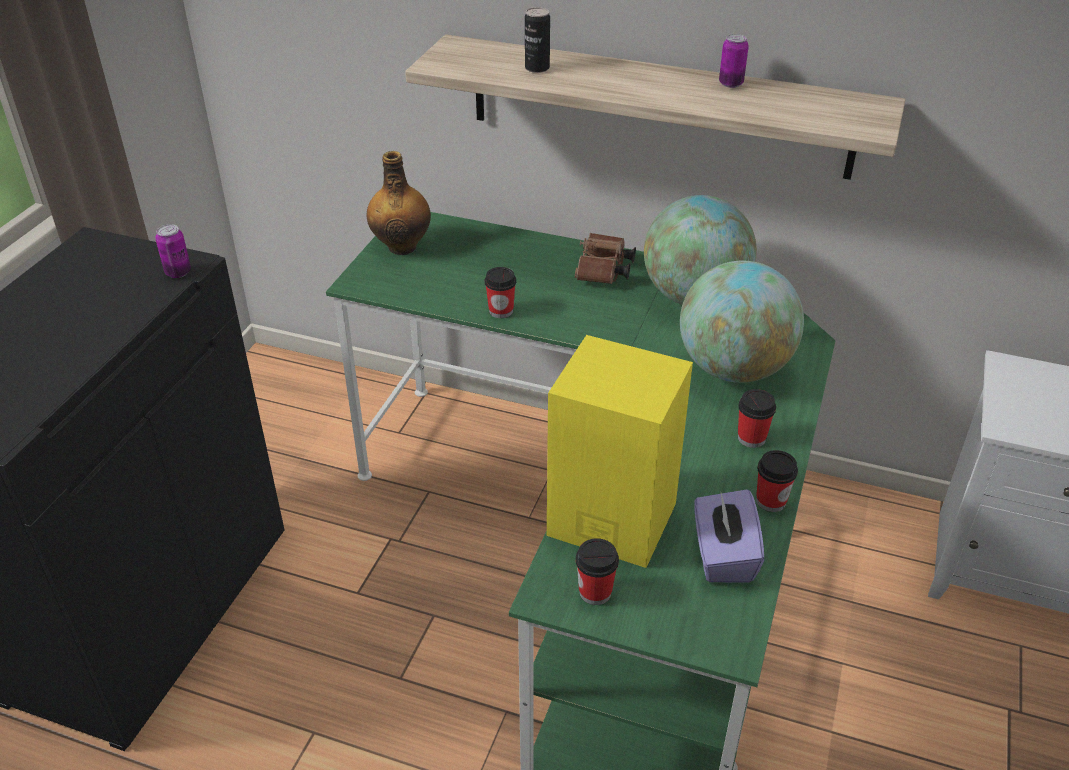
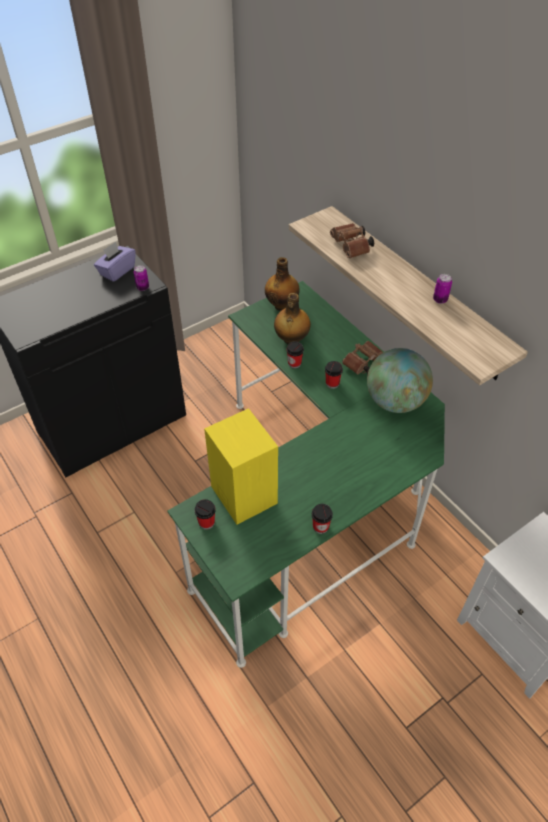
camera: 35 degrees right, 10 degrees up
(463, 283) = (291, 339): none -> bottle
(537, 68) = (352, 248): can -> brown binoculars
(723, 555) = (273, 539): purple tissue box -> purple tissue box (117, 271)
(734, 369) = (373, 451): globe -> none
(751, 438) = (344, 491): cup -> cup (332, 383)

